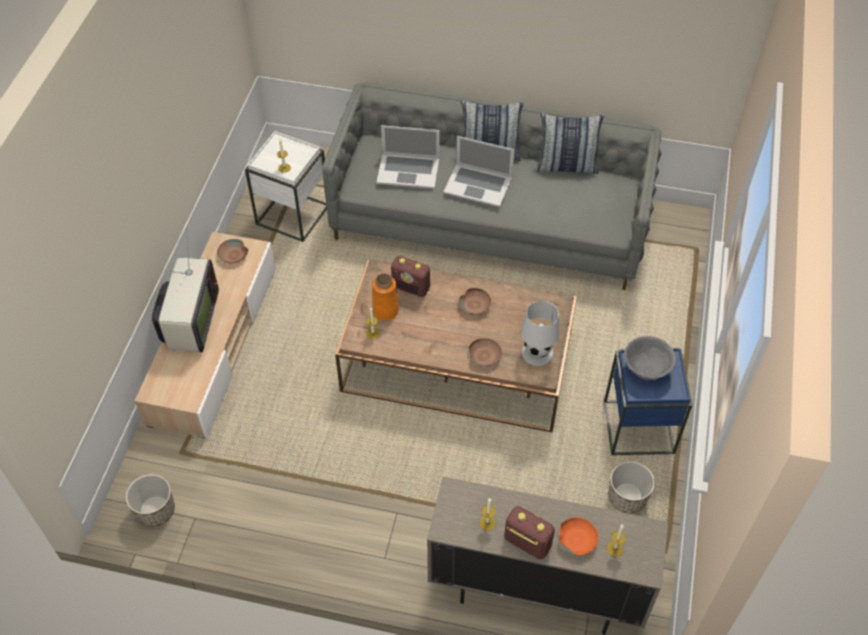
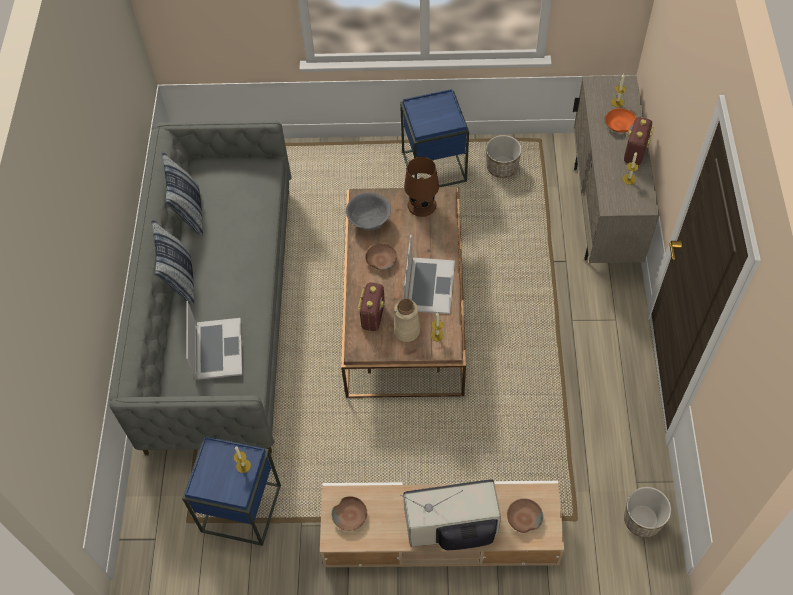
camera: 100 degrees left, 5 degrees up
(293, 215) = (241, 508): white side table -> blue side table
(385, 311) = (407, 331): orange vase -> beige vase
(478, 185) = (229, 281): laptop -> laptop (429, 286)
(484, 355) = (436, 242): brown bowl -> brown bowl (523, 518)
(537, 352) = (421, 205): white table lamp -> brown table lamp
(646, 369) = (430, 119): grey bowl -> grey bowl (369, 222)

